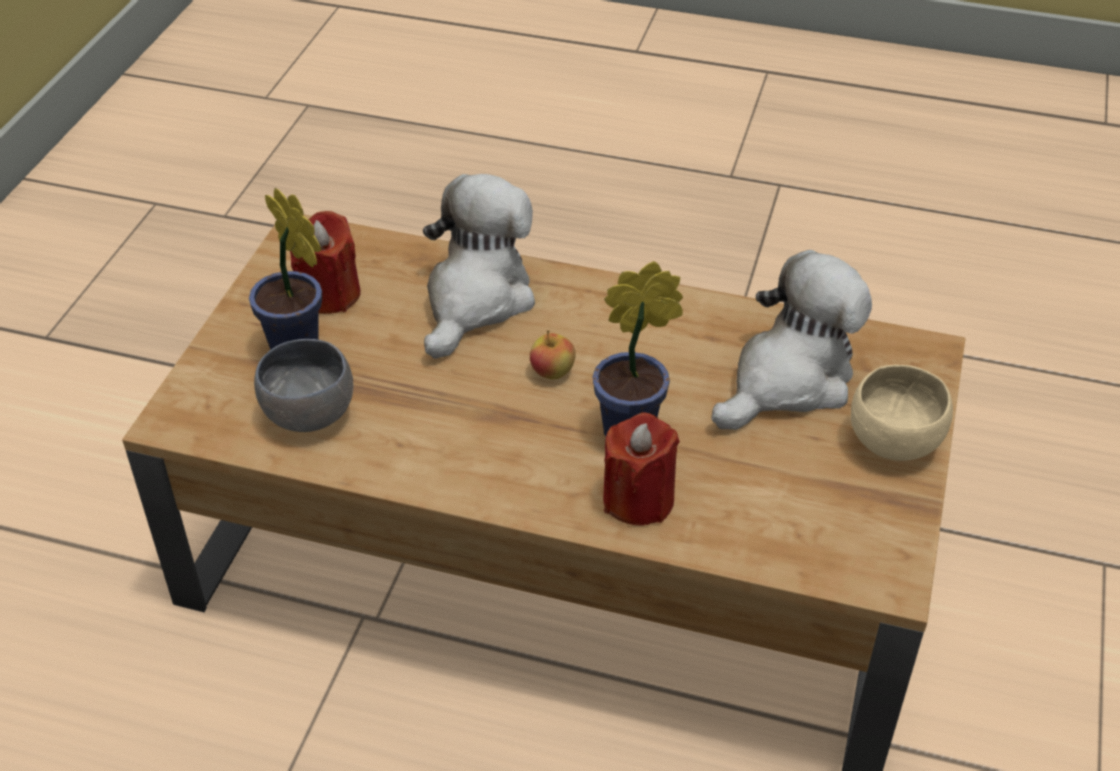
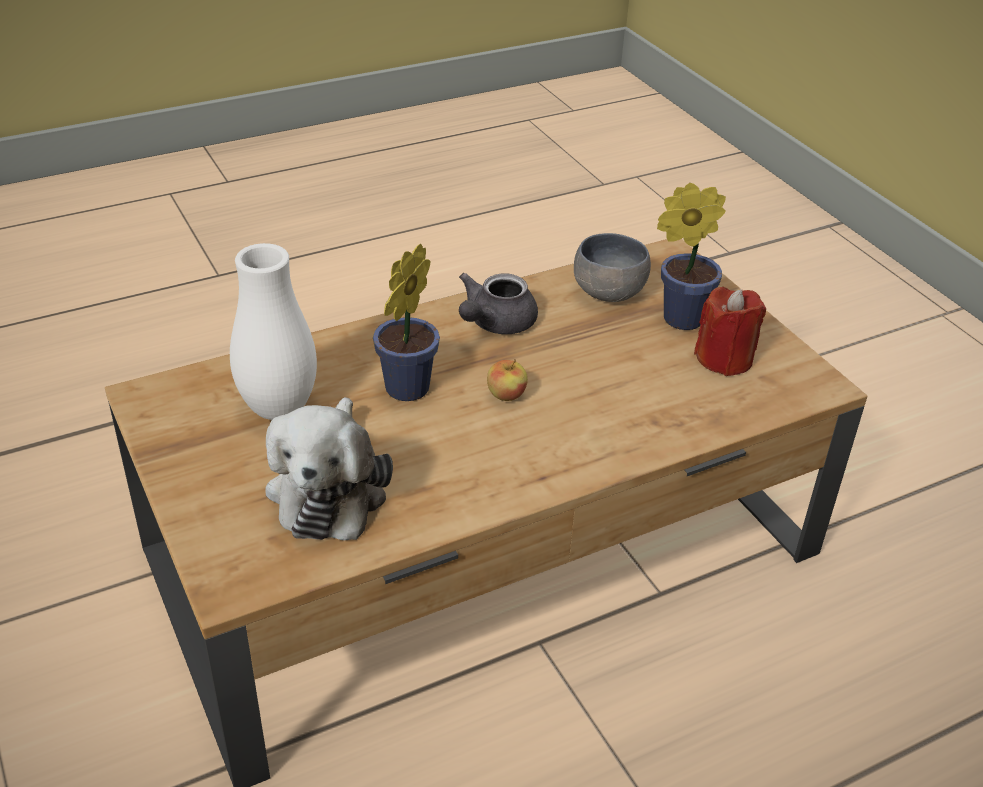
camera: 135 degrees right, 5 degrees down
(463, 449) = (494, 324): none -> grey teapot
(476, 299) = (631, 413): plush toy -> none
(638, 499) = (354, 354): red candle -> none
(767, 481) = (279, 409): none -> white vase
(893, 444) = (203, 484): beige bowl -> none

